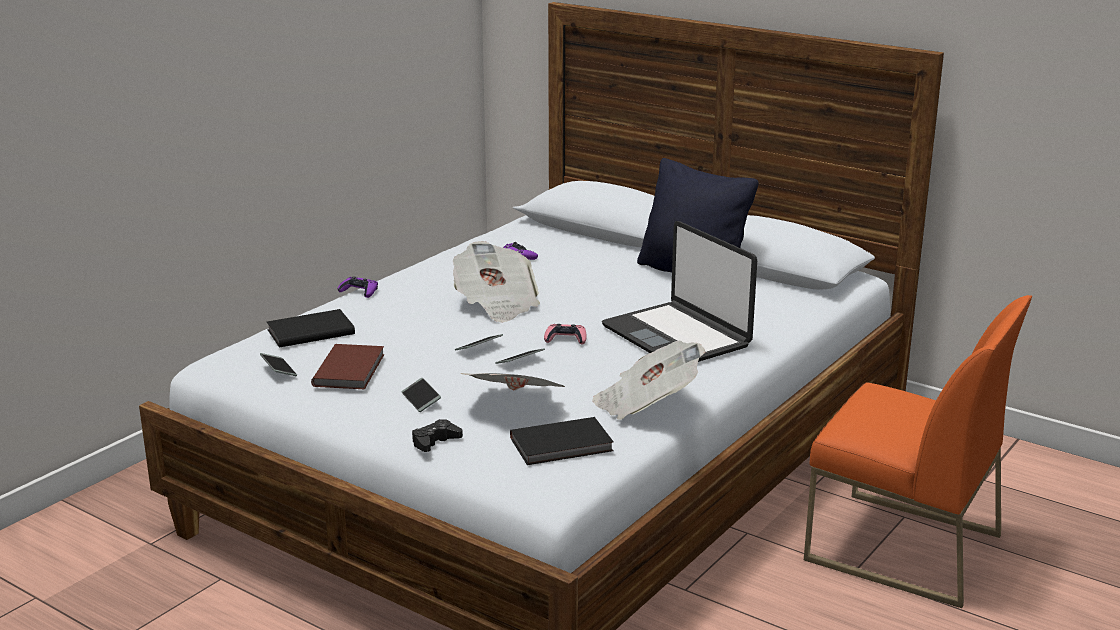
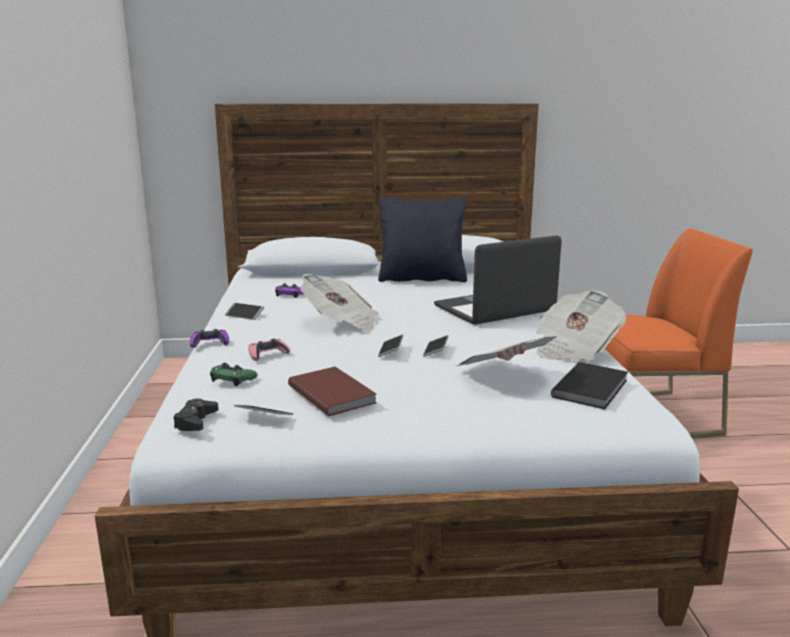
camera: 40 degrees left, 5 degrees down
(309, 331) = (232, 379): black book -> green game controller
(421, 400) = (430, 396): phone -> phone (244, 315)
(435, 441) = (512, 419): black game controller -> black game controller (195, 421)
(565, 339) = (435, 329): pink game controller -> pink game controller (268, 354)
(677, 336) = (495, 309): laptop -> laptop turned 135 degrees clockwise

